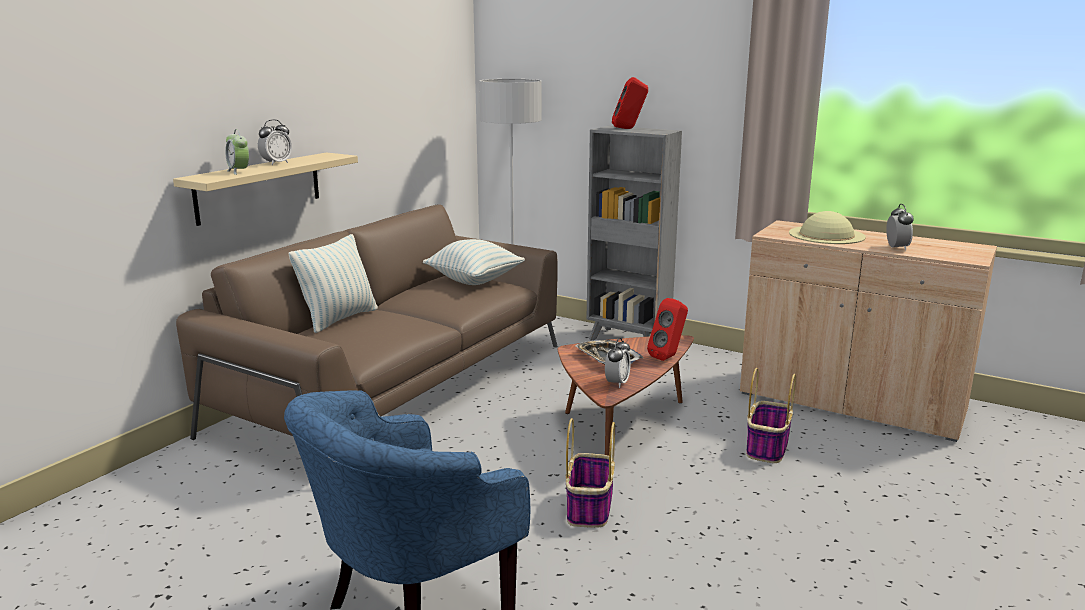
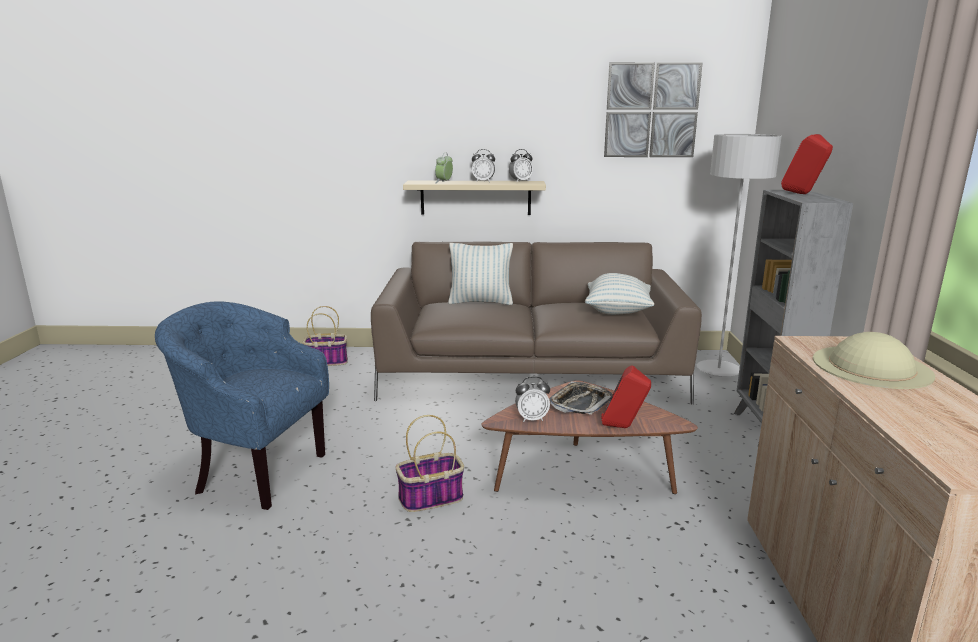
camera: 60 degrees right, 0 degrees up
(406, 58) = (651, 110): none -> picture
(767, 447) = (644, 570): basket -> basket (327, 361)
(896, 248) = (902, 412): alarm clock -> alarm clock (520, 181)

